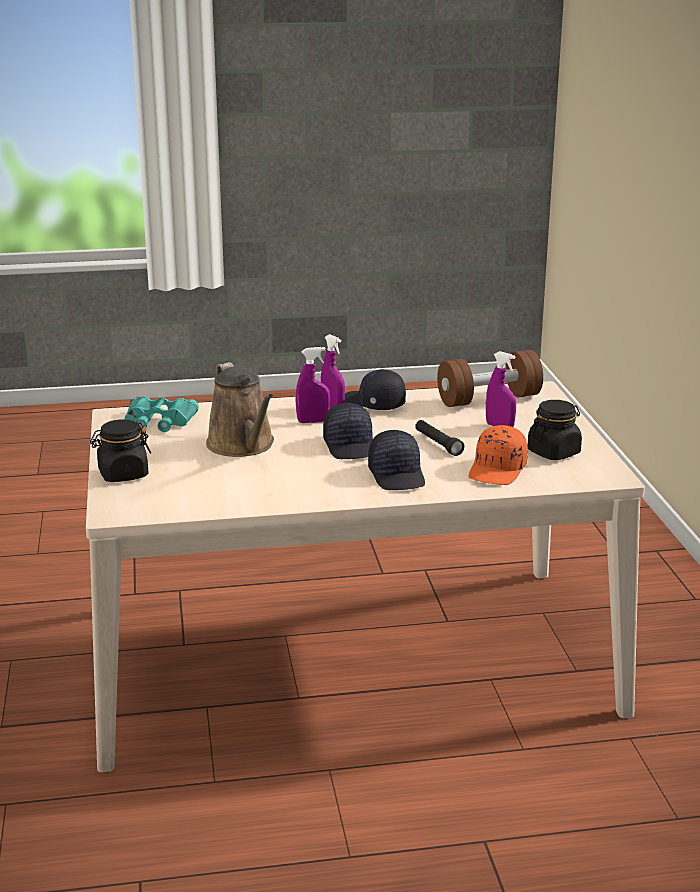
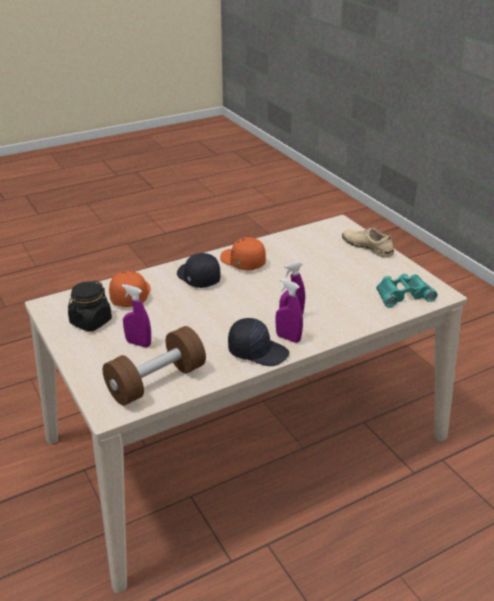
camera: 160 degrees right, 10 degrees up
(123, 474) = (367, 247): black jar -> beige shoe
(243, 446) = (319, 283): brown watering can -> none
(321, 484) = (242, 262): none -> orange cap
(351, 446) = (245, 298): black cap -> none
(438, 444) = (182, 313): black flashlight -> none

